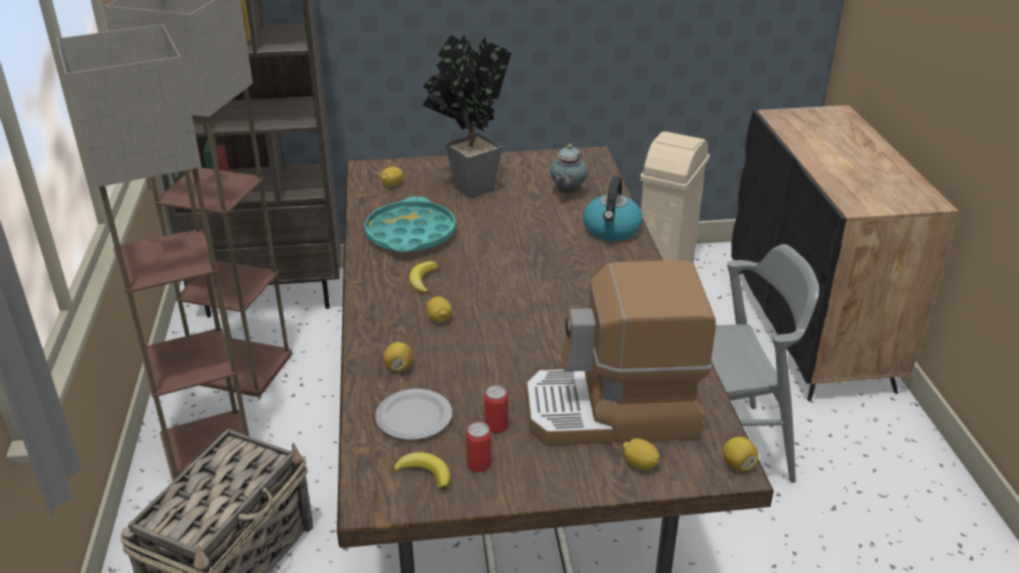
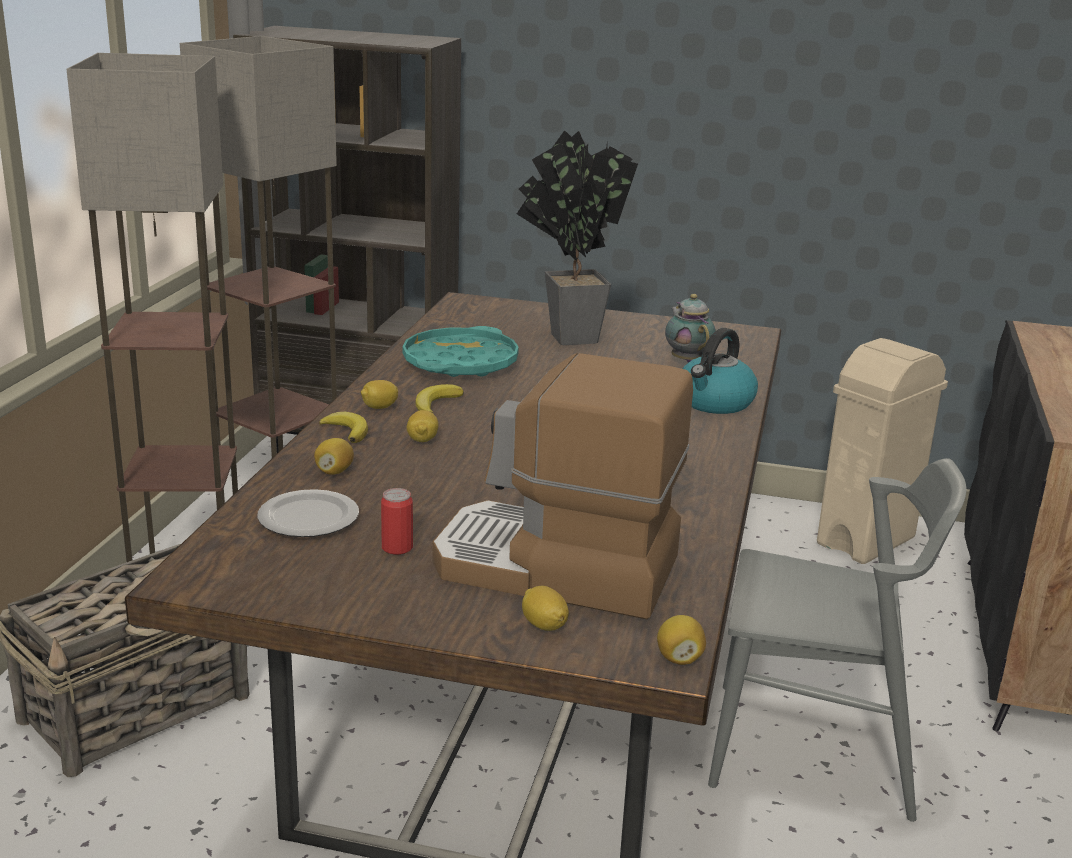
camera: 20 degrees right, 10 degrees down
(392, 185) = (479, 319): lemon -> lemon (379, 407)
(425, 473) = (272, 570): banana -> banana (347, 431)
(479, 464) = (343, 577): can -> none
(567, 193) = (687, 360): teapot -> teapot turned 120 degrees clockwise

